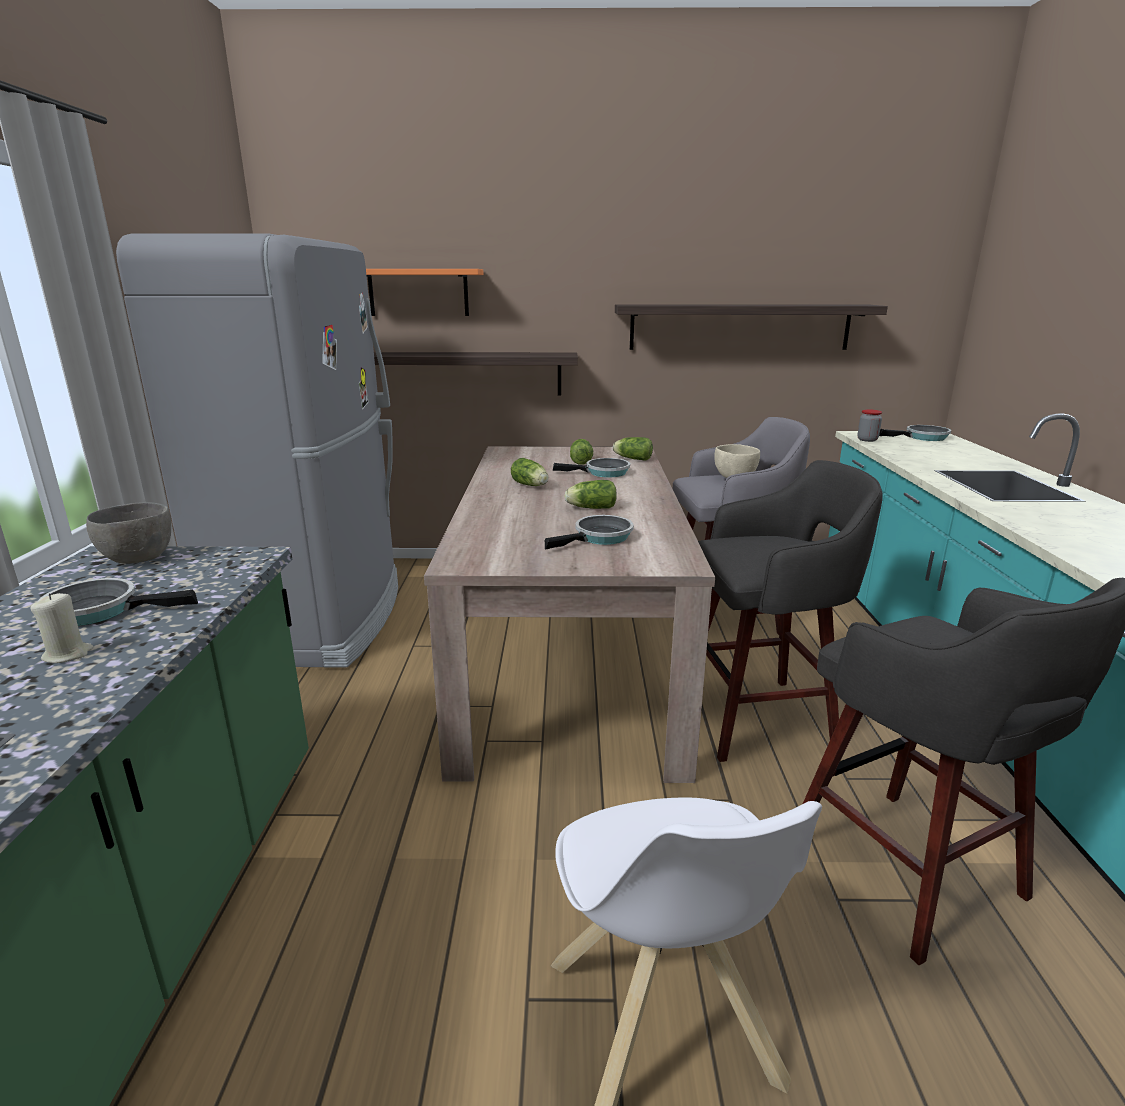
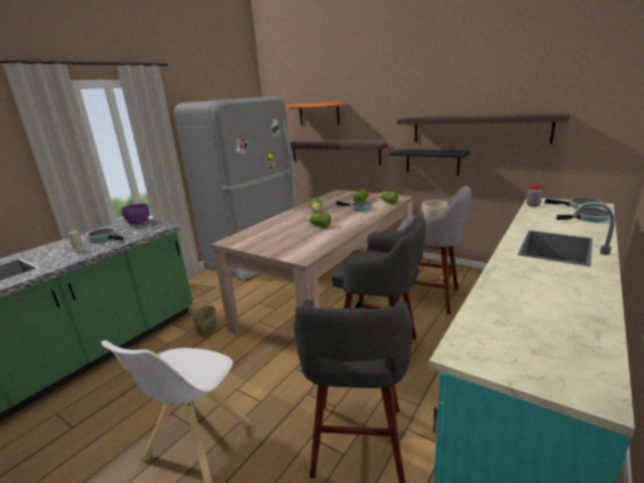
camera: 35 degrees right, 0 degrees up
(138, 559) = (138, 223): grey bowl -> purple bowl
(388, 797) = (206, 331): none -> beige bucket
(600, 538) = (295, 240): frying pan -> frying pan (590, 218)
(661, 385) = (432, 162): none -> black shelf

